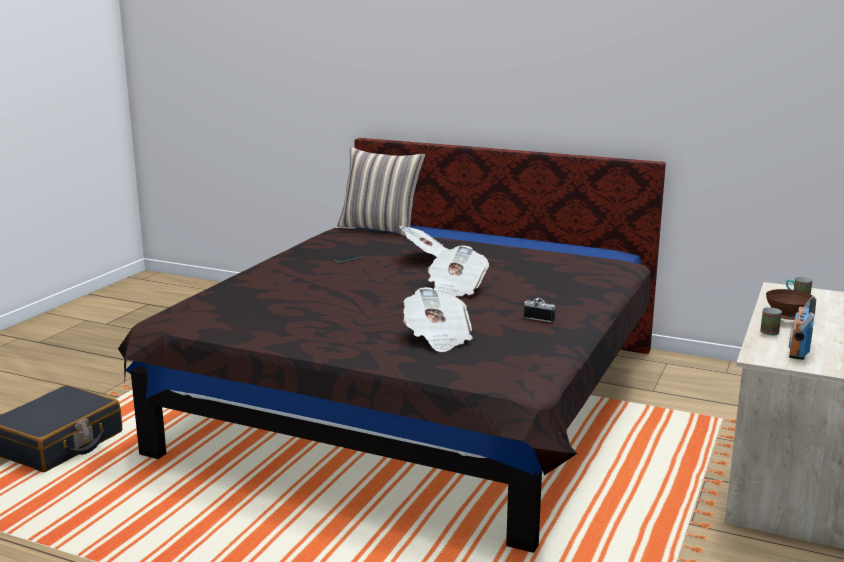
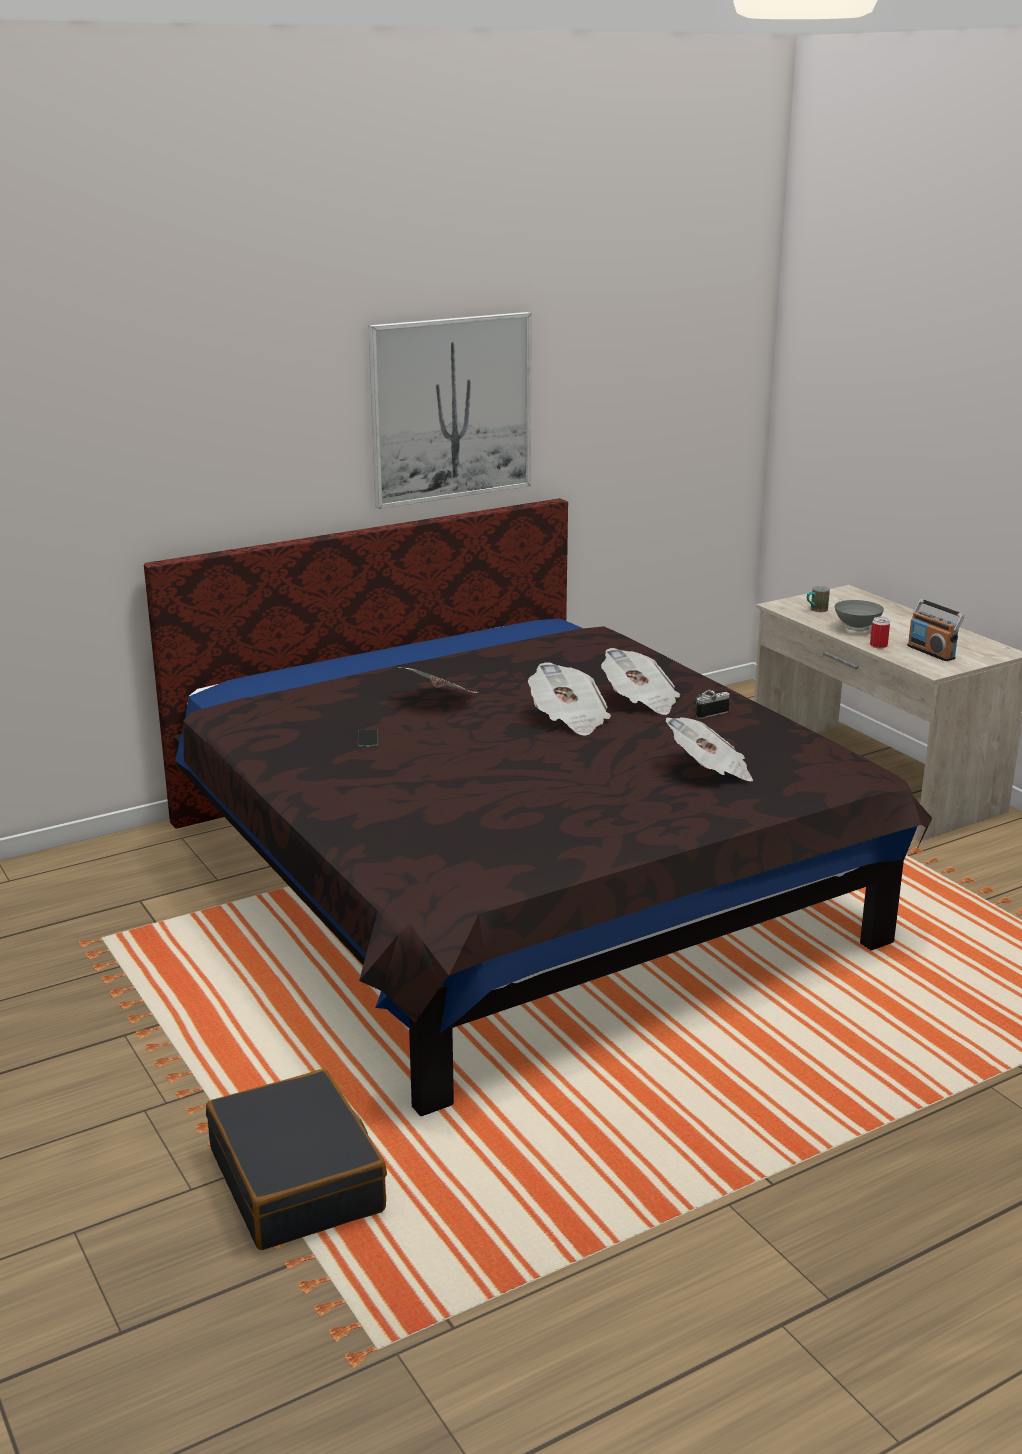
camera: 55 degrees left, 5 degrees up
(380, 229) = (263, 690): pillow -> none
(521, 298) = (640, 701): none -> newspaper
(577, 75) = (451, 409): none -> picture
(768, 330) = (878, 646): mug -> can
(788, 318) = (857, 629): brown bowl -> grey bowl

